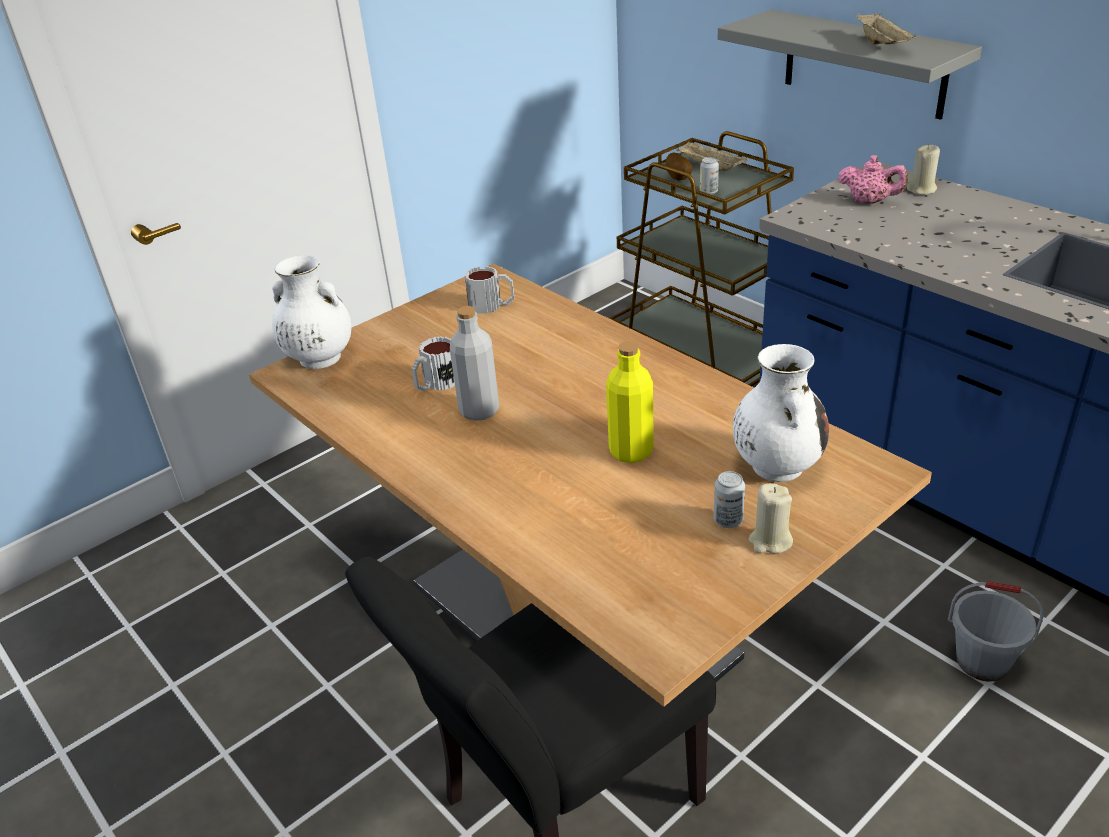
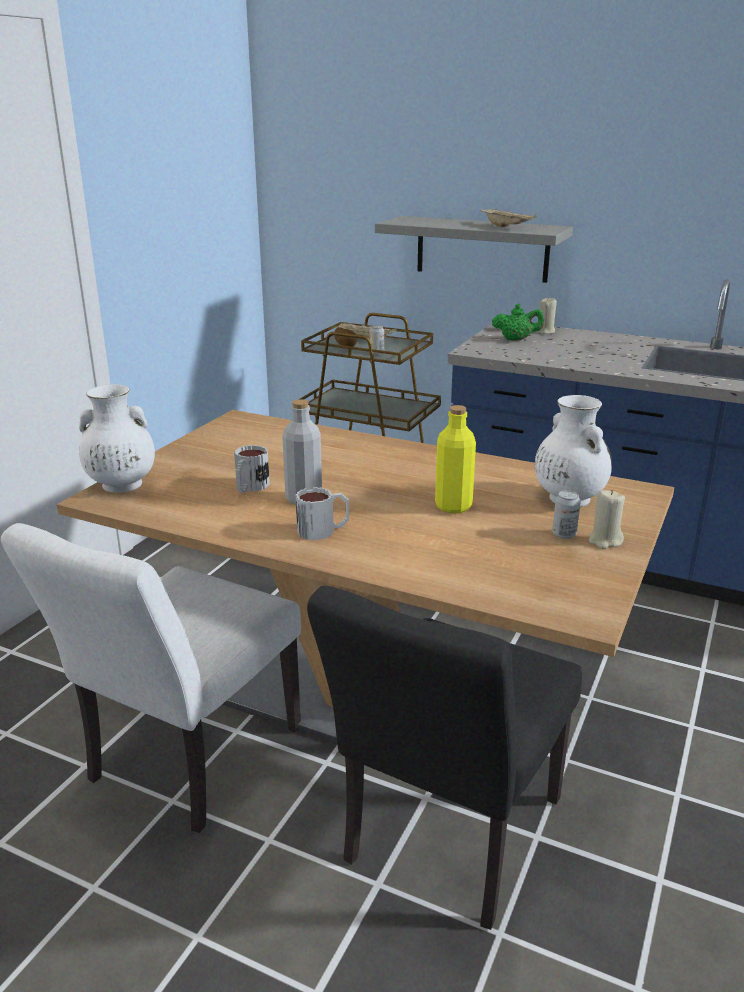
camera: 25 degrees left, 10 degrees down
(356, 647) = (185, 763): none -> white chair
(492, 305) = (255, 434): mug -> mug (323, 530)
(869, 201) = (516, 339): pink teapot -> green teapot
(982, 662) = (690, 657): grey bucket -> none

